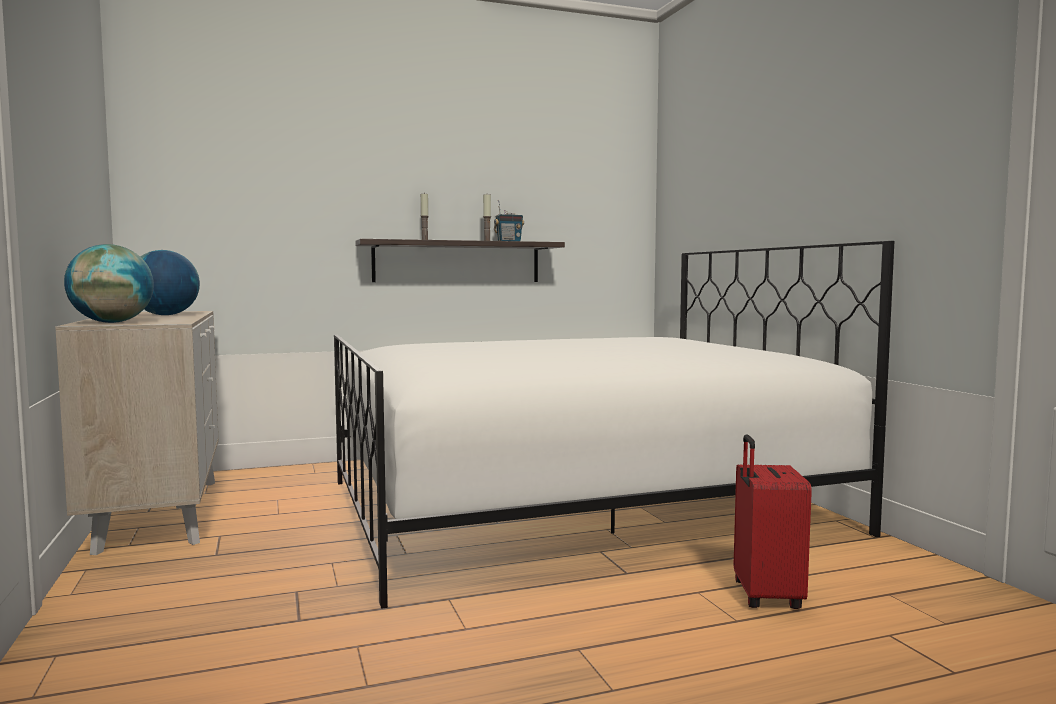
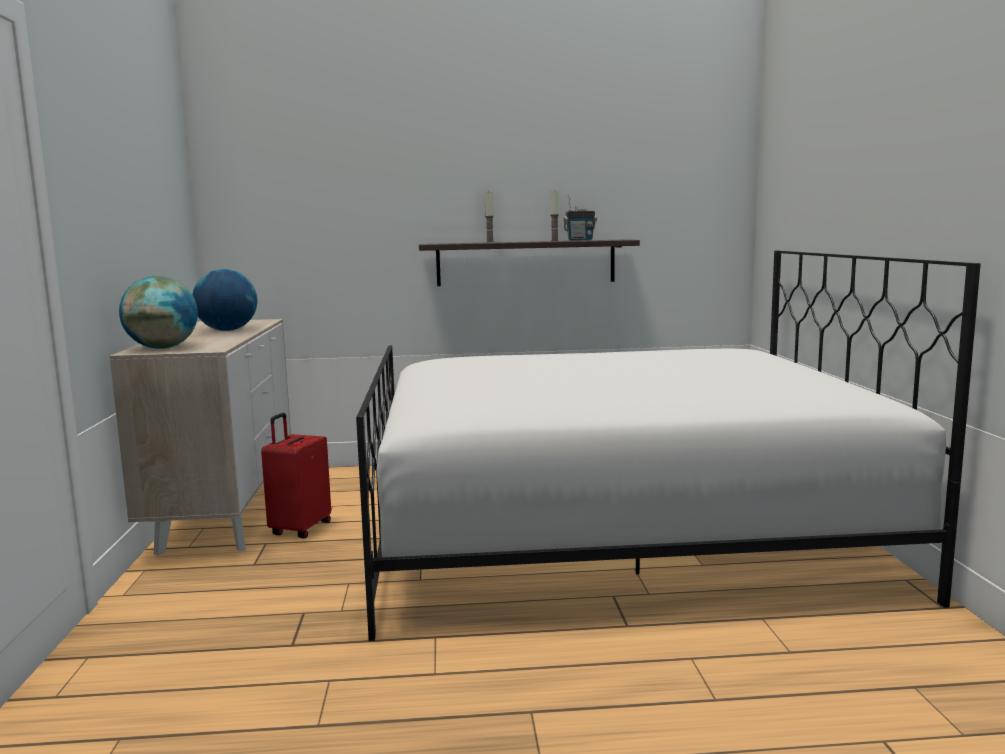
camera: 15 degrees right, 5 degrees up
(764, 596) = (763, 672): red suitcase -> red suitcase (299, 529)

